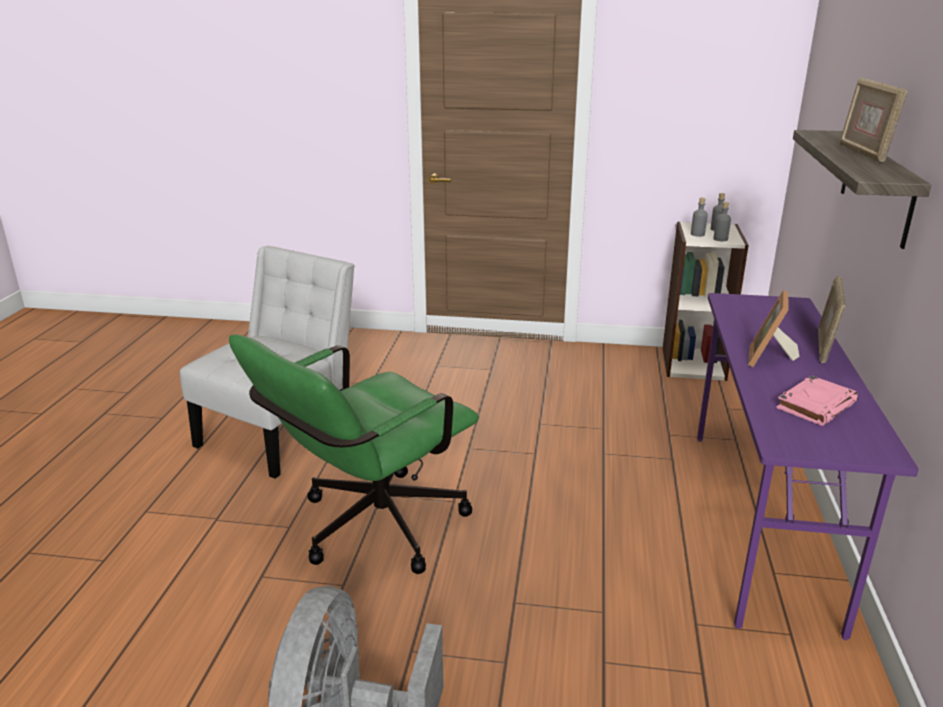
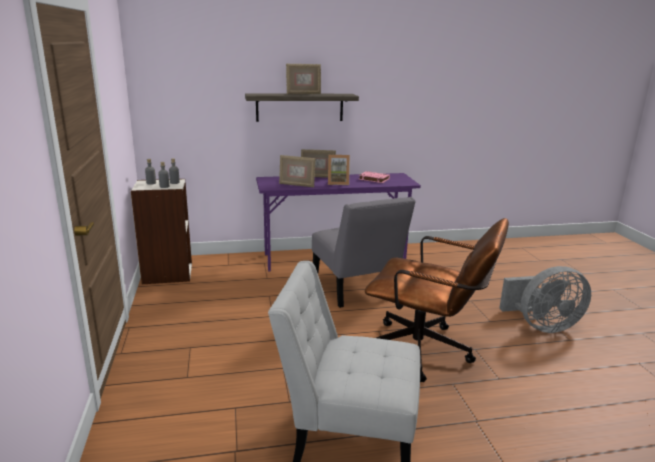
camera: 110 degrees left, 5 degrees down
(369, 530) = (427, 352): green office chair -> brown office chair
(603, 515) = (356, 289): none -> grey chair
(747, 321) = (297, 185): none -> picture frame

